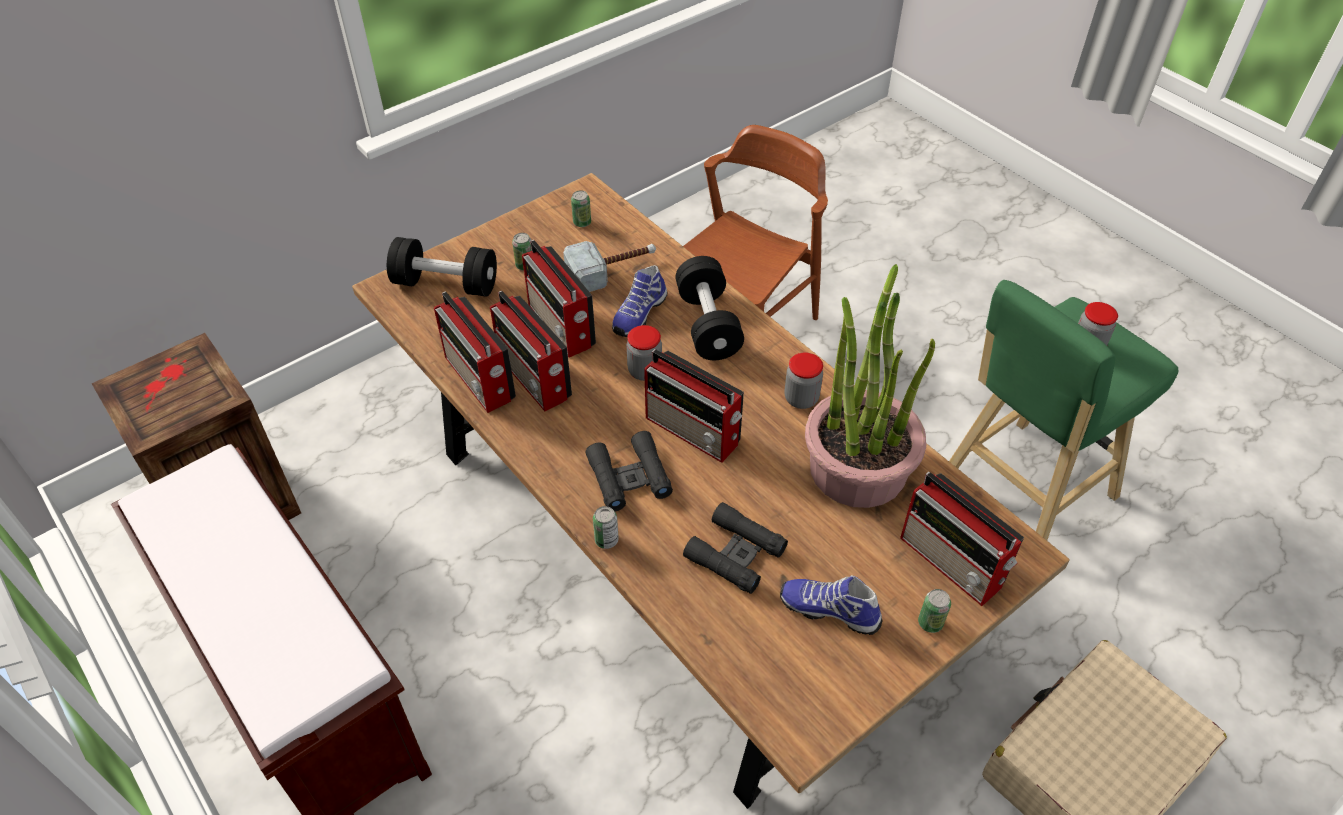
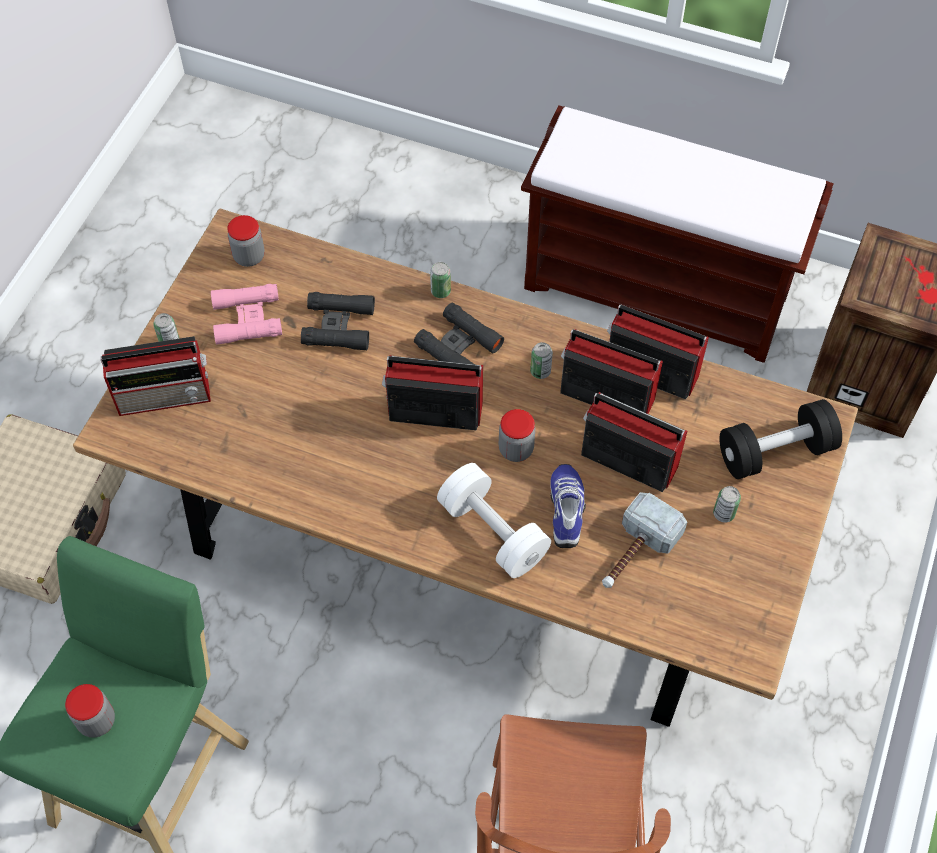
camera: 150 degrees right, 10 degrees up
(582, 223) = (717, 604): can -> can (540, 371)
(708, 324) = (493, 532): black dumbbell -> white dumbbell
(801, 399) = (358, 490): jar -> jar (249, 256)
(830, 609) = (247, 319): shoe -> pink binoculars
(858, 467) = (276, 444): potted plant -> none
(953, 563) = (166, 396): radio -> radio turned 150 degrees clockwise

